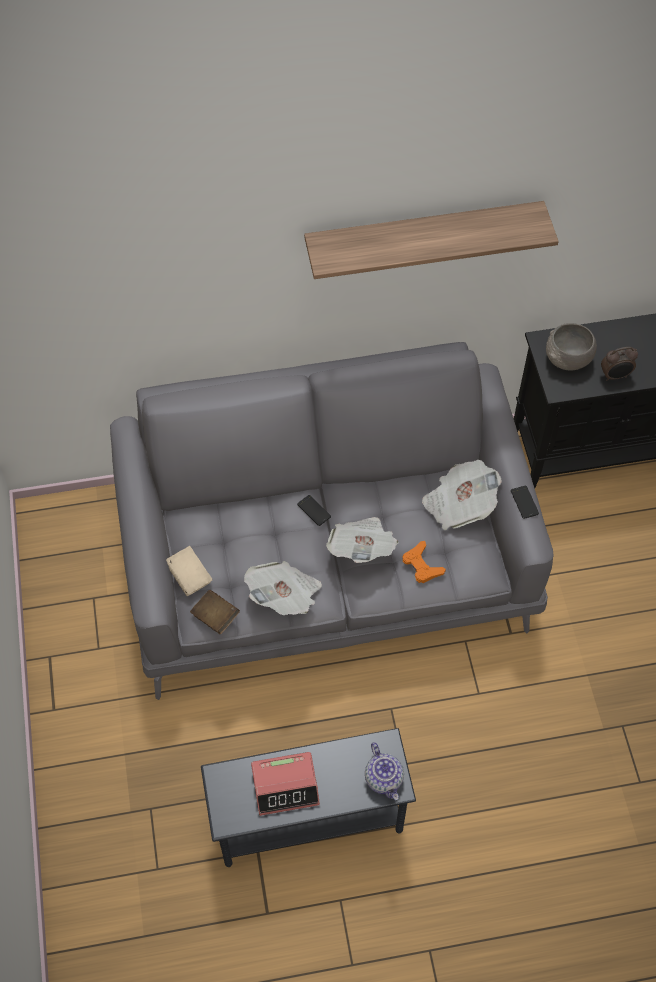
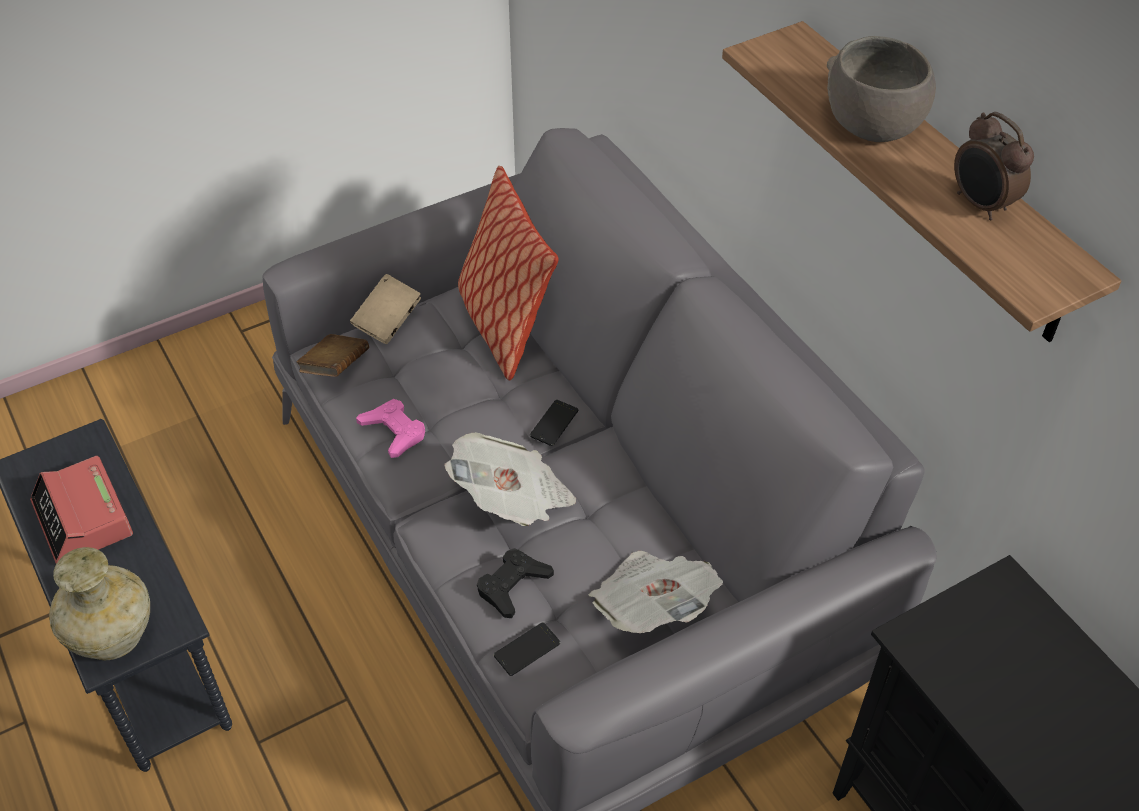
camera: 70 degrees right, 10 degrees down
(221, 513) = (504, 325): none -> pillow
(285, 596) = (394, 431): newspaper -> pink game controller
(384, 779) = (115, 638): teapot -> beige vase
(422, 565) = (513, 585): orange game controller -> black game controller
(524, 502) = (661, 668): phone -> phone (527, 649)
(567, 359) = (993, 637): grey bowl -> grey bowl (871, 123)
(615, 376) = (1006, 730): alarm clock -> alarm clock (980, 205)

